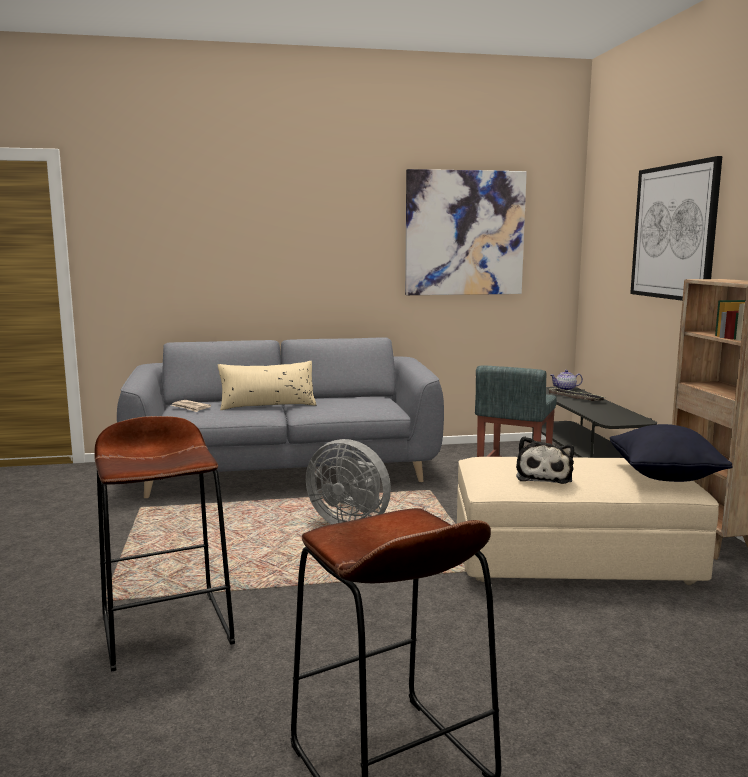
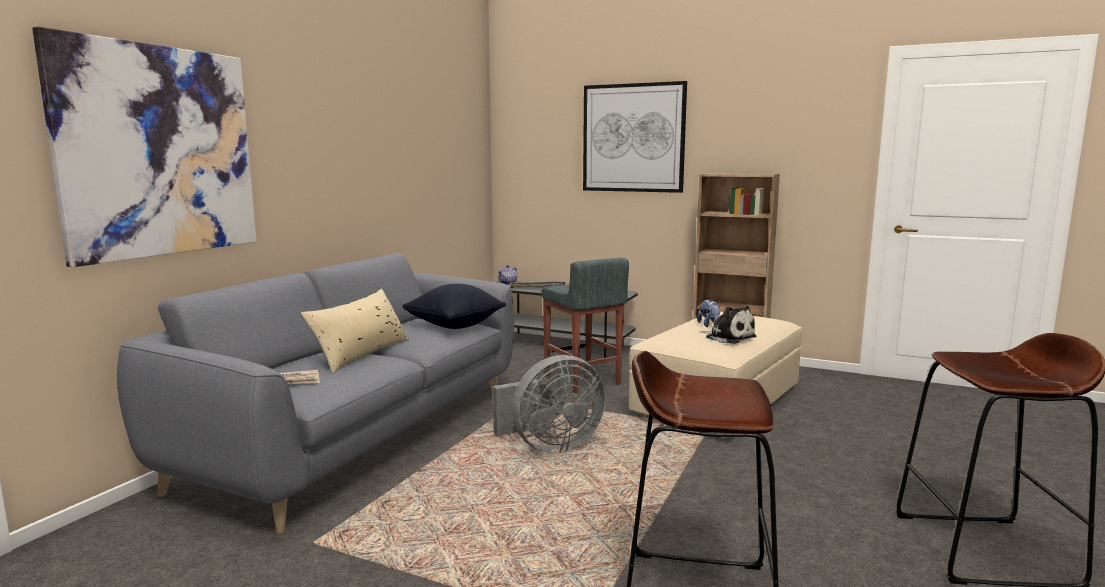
camera: 55 degrees left, 0 degrees up
(464, 233) = (425, 136): picture -> picture (159, 151)
(575, 464) = (710, 325): none -> plush toy
(664, 476) = (759, 318): black pillow -> black pillow (455, 326)

